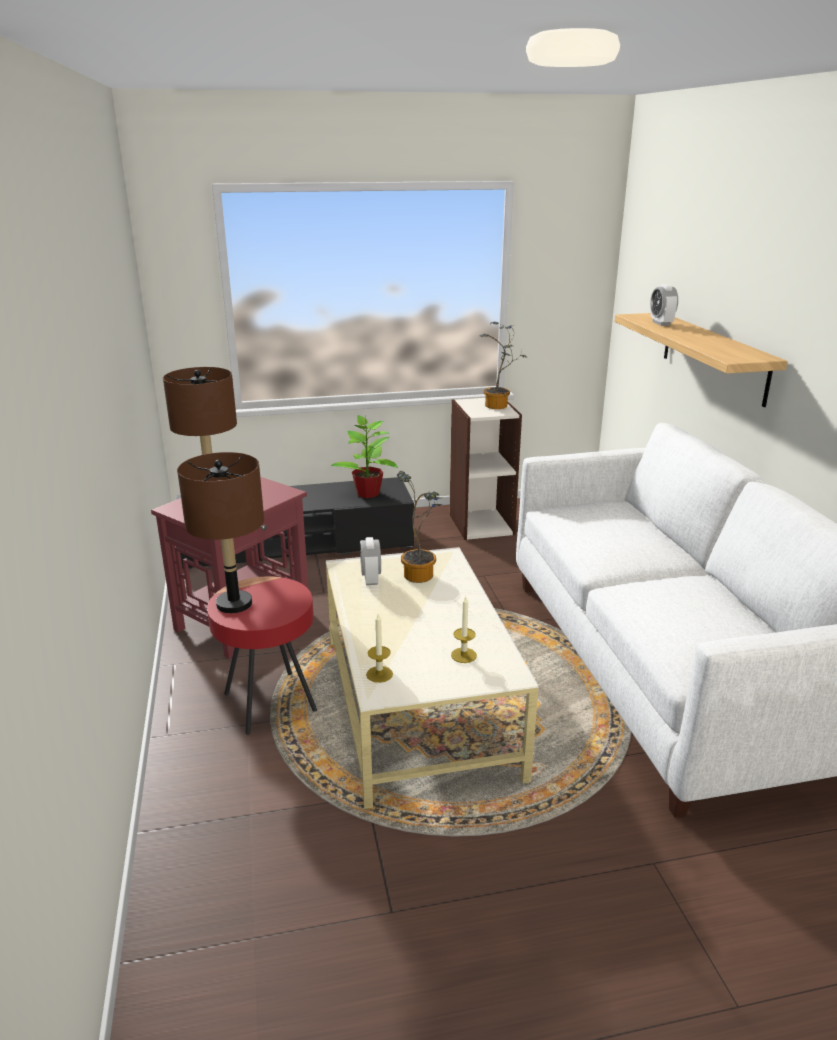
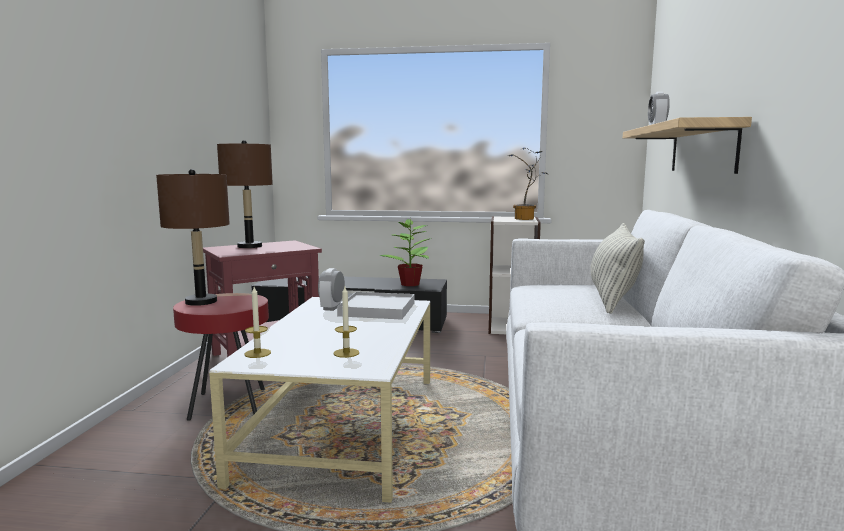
camera: 20 degrees right, 15 degrees down
(421, 574) = (377, 309): potted plant -> white tray
(647, 528) = (613, 298): none -> pillow

